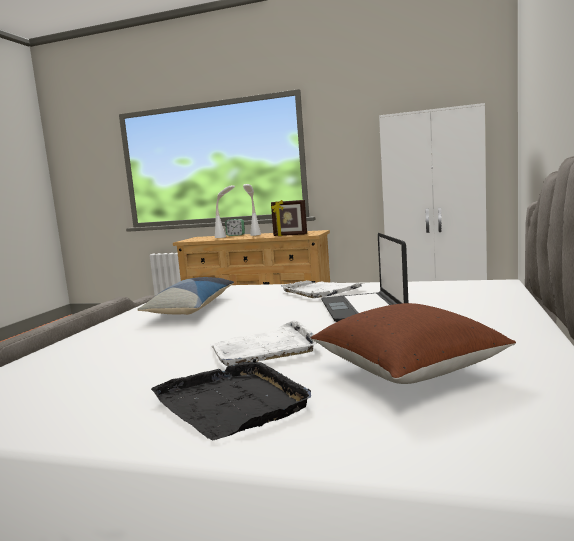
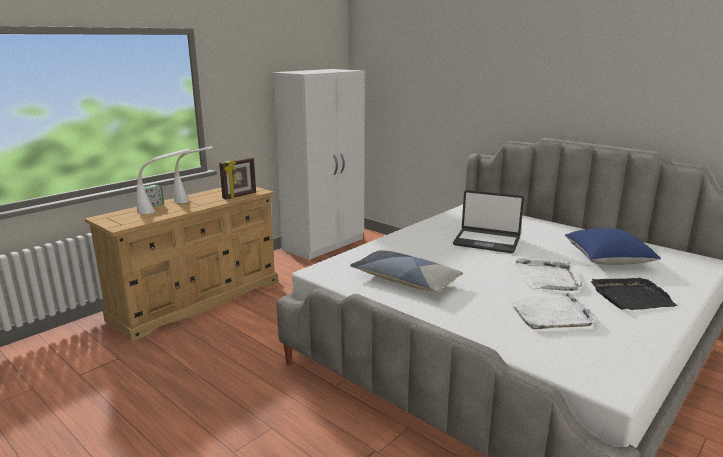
camera: 65 degrees left, 10 degrees up
(320, 291) = (418, 239): white tray -> white tray (552, 314)
(407, 370) = (607, 260): brown pillow -> blue pillow

